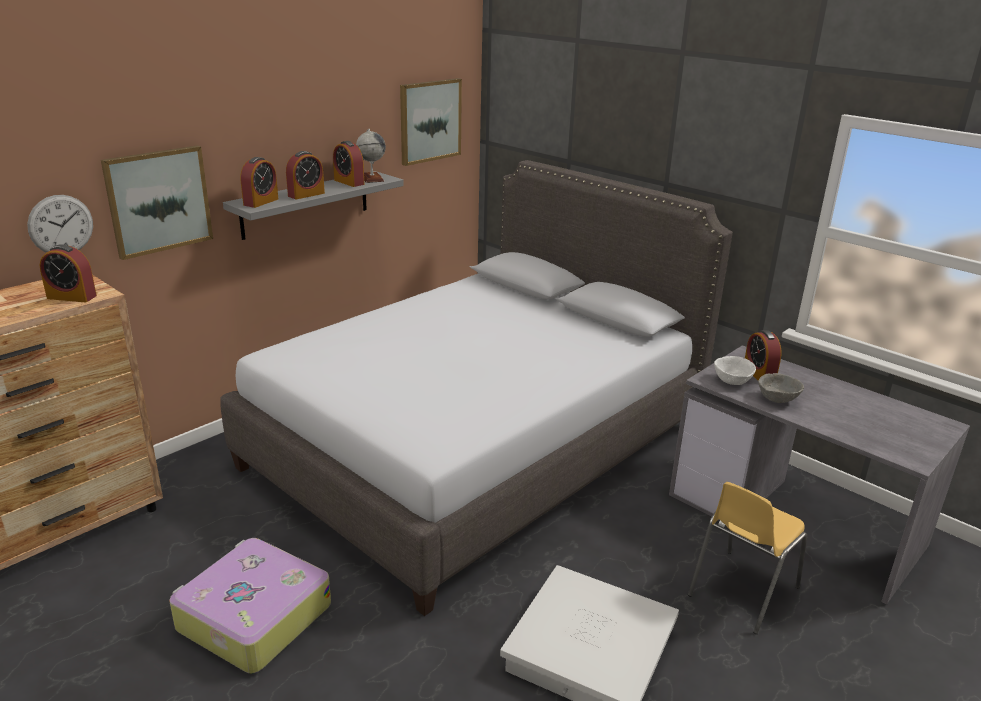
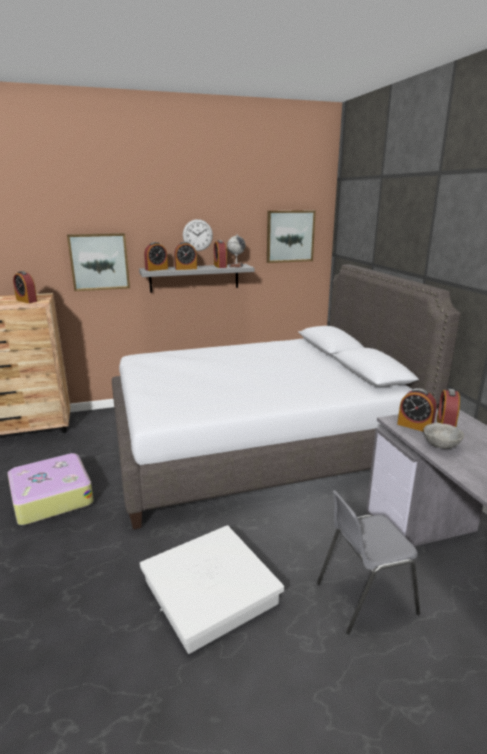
camera: 30 degrees right, 5 degrees down
(61, 225) = (43, 267): wall clock -> wall clock (197, 235)
(732, 381) = (415, 426): white bowl -> alarm clock
(741, 591) = (364, 597): yellow chair -> grey chair

